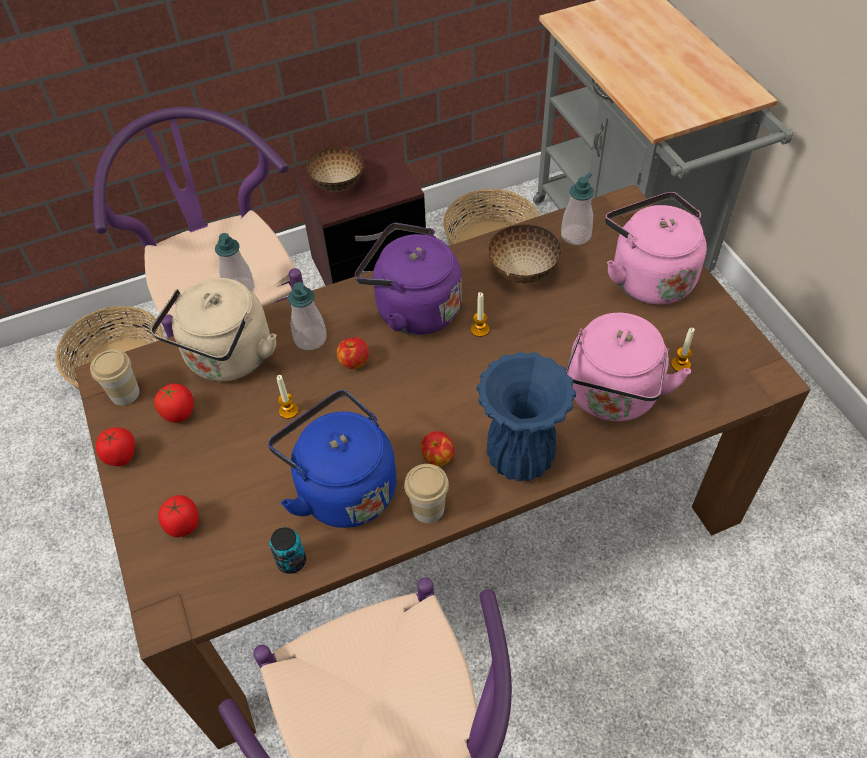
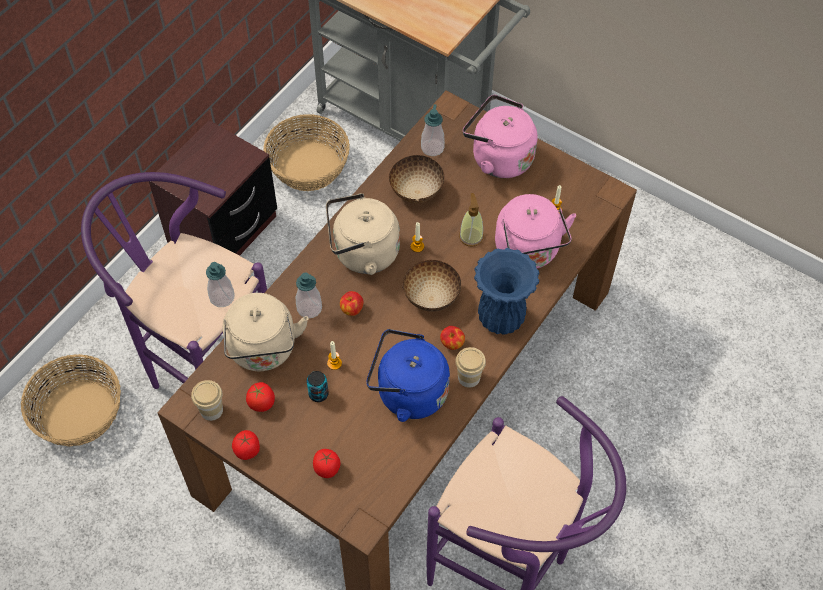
camera: 35 degrees left, 5 degrees up
(291, 561) = (411, 452): can -> can (318, 394)
(338, 184) = (195, 176): bowl -> bowl (432, 297)
(412, 309) = (362, 253): purple kettle -> beige kettle
(552, 347) = (471, 236): none -> soap dispenser

